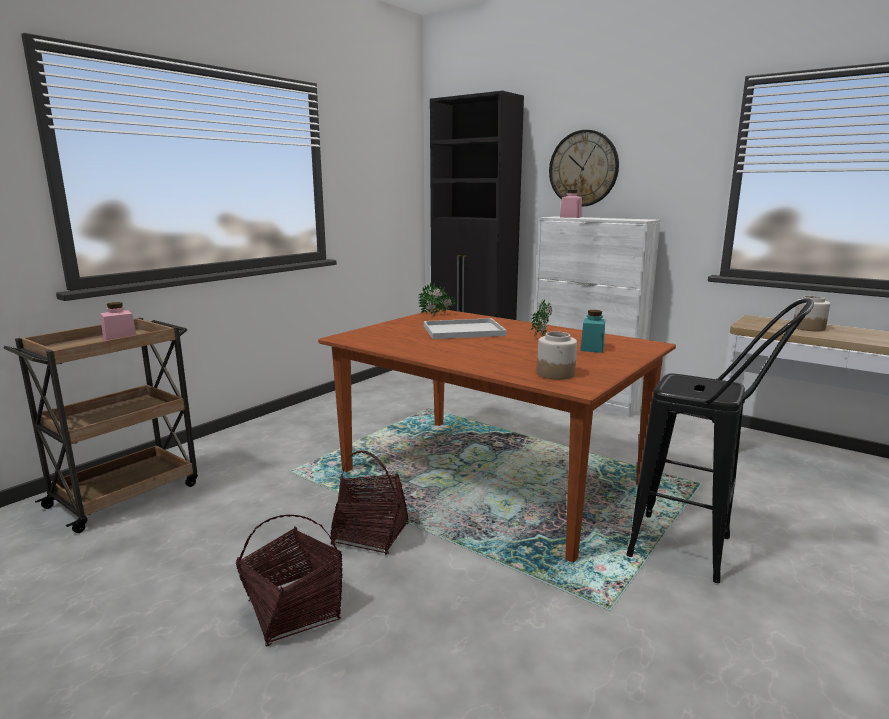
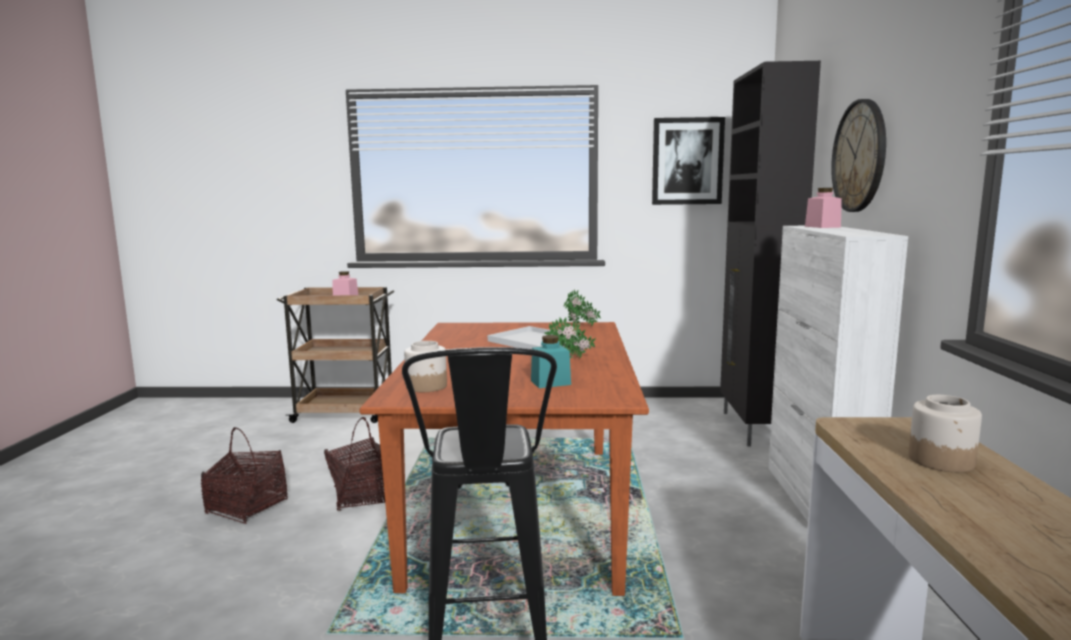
camera: 55 degrees right, 5 degrees down
(380, 165) = (687, 161): none -> picture

